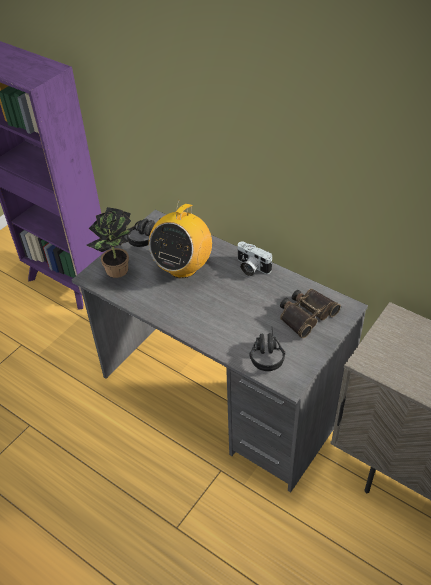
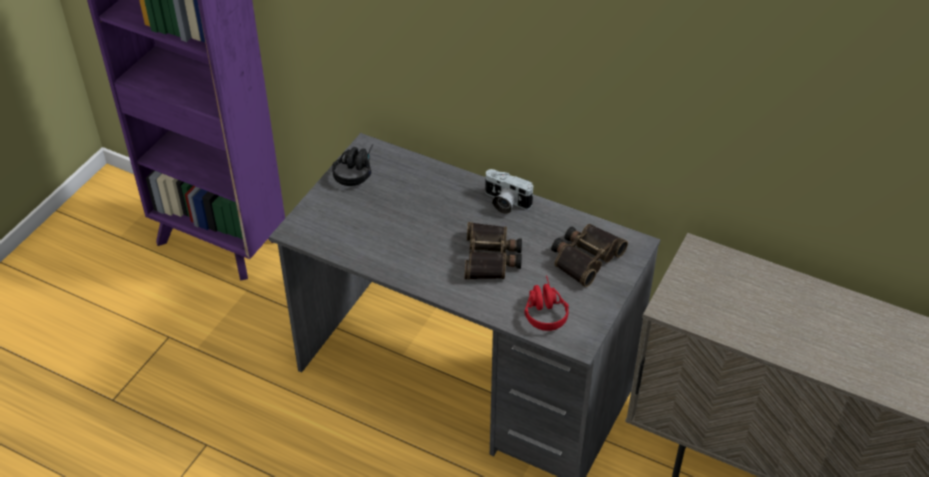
camera: 10 degrees left, 0 degrees up
(119, 271) = (331, 221): potted plant -> none
(182, 267) = (415, 209): radio -> none
(233, 309) = (491, 258): none -> binoculars
(266, 353) = (543, 309): black headphones -> red headphones

